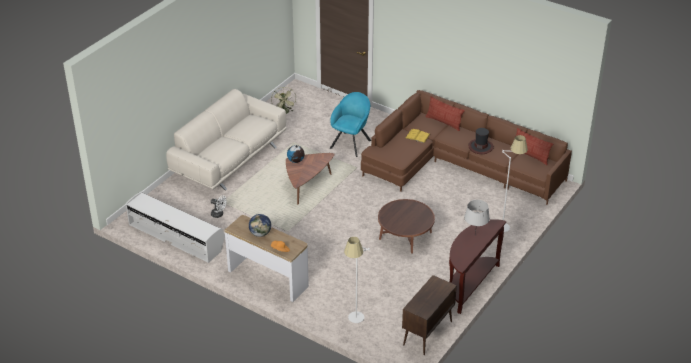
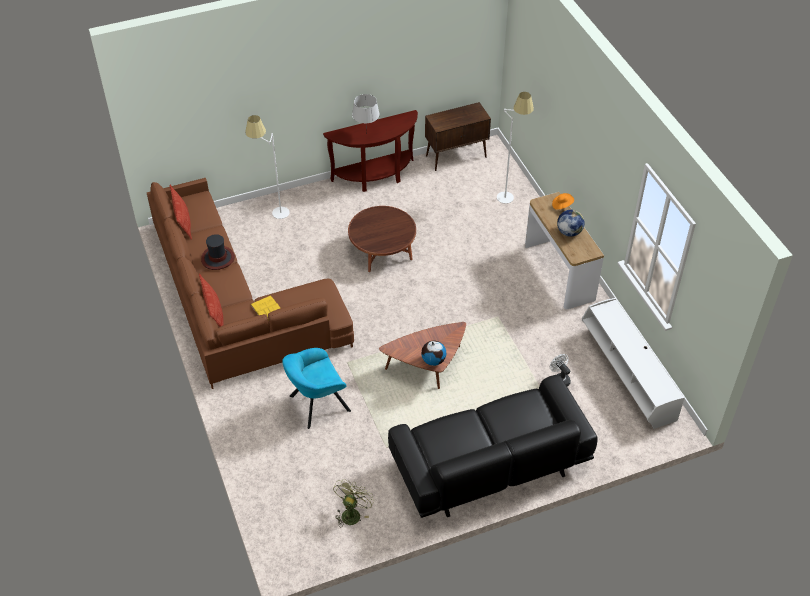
camera: 145 degrees left, 10 degrees up
(229, 158) = (489, 464): beige sofa -> black sofa

